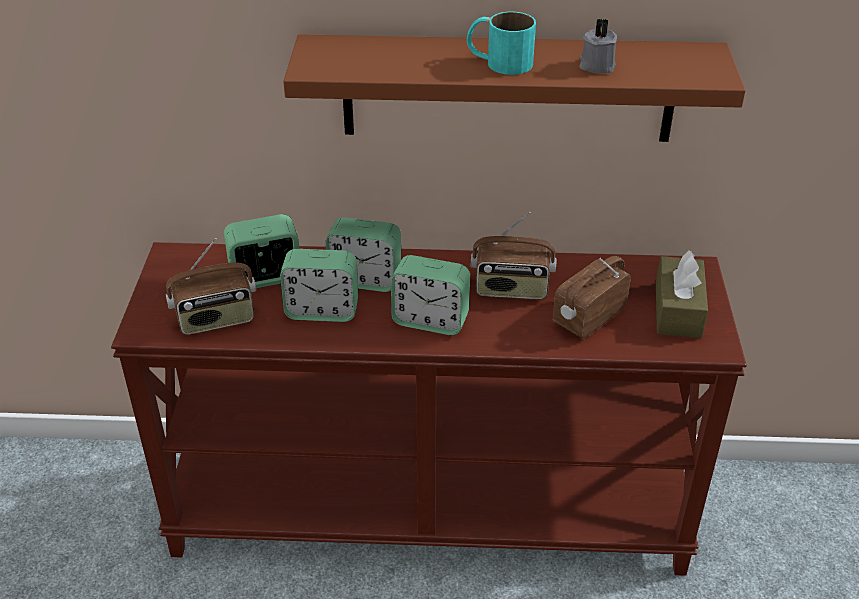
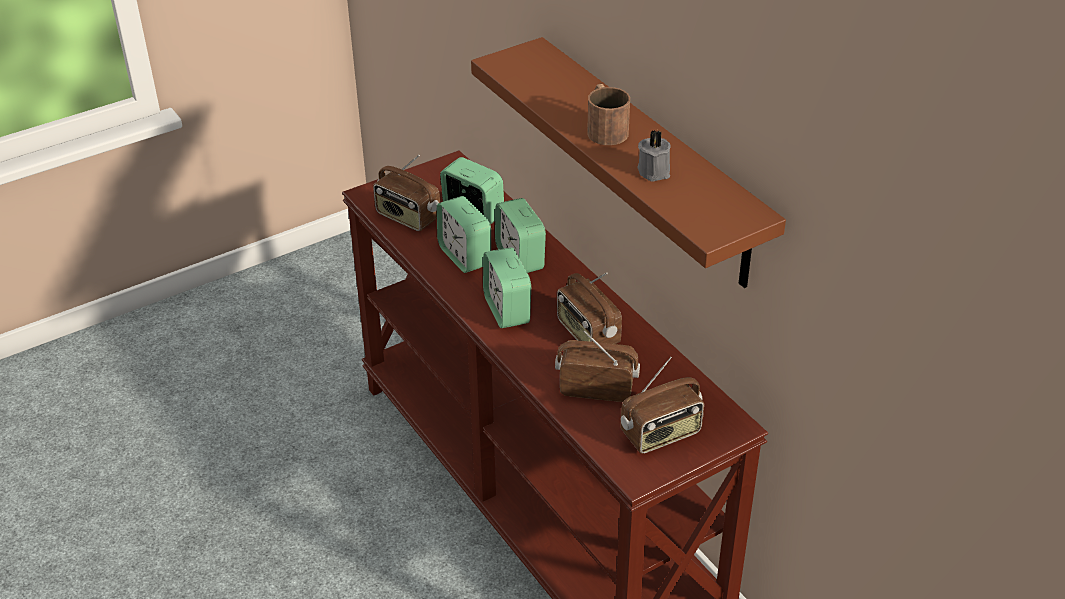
camera: 55 degrees right, 0 degrees up
(498, 62) = (604, 128): turquoise mug -> brown mug
(678, 310) = (661, 435): brown tissue box -> radio

